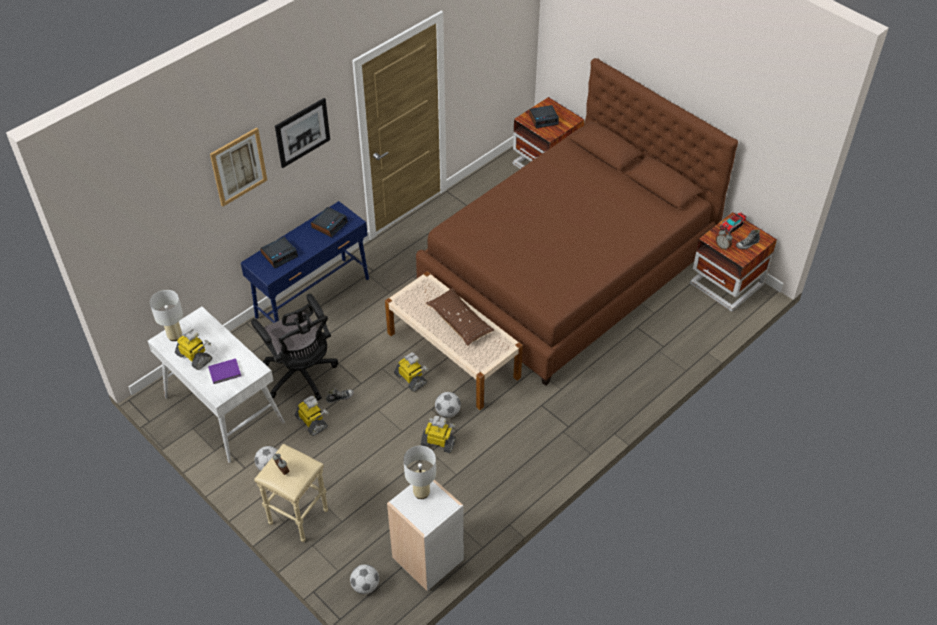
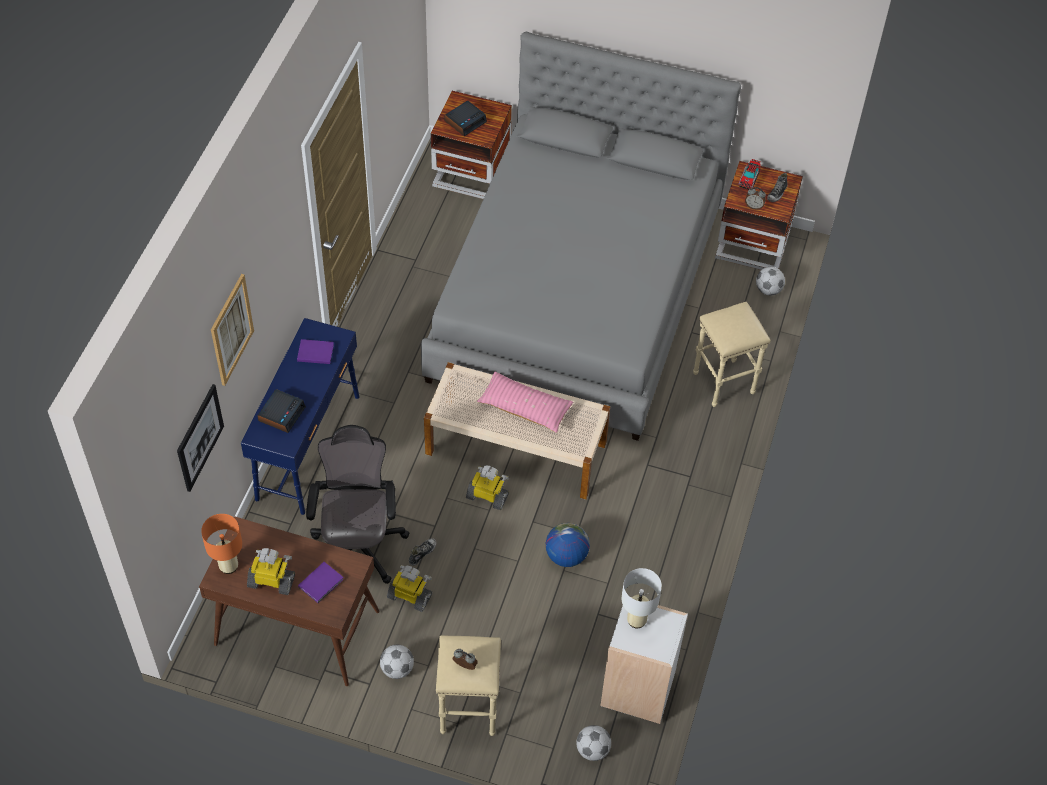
camera: 30 degrees left, 5 degrees up
(175, 336) = (229, 566): white table lamp -> orange table lamp
(223, 410) = (296, 628): white desk -> brown desk
(301, 374) = (358, 546): office chair -> office chair turned 120 degrees counterclockwise
(302, 132) = (273, 255): picture -> picture (200, 437)
(329, 224) = (314, 352): alarm clock -> purple book
(439, 442) = (566, 556): toy robot -> globe
(448, 412) = (553, 517): football -> football (768, 290)
(459, 321) = (525, 407): brown pillow -> pink pillow
(568, 269) = (577, 293): brown bed -> grey bed
(639, 372) = (725, 383): none -> beige stool

